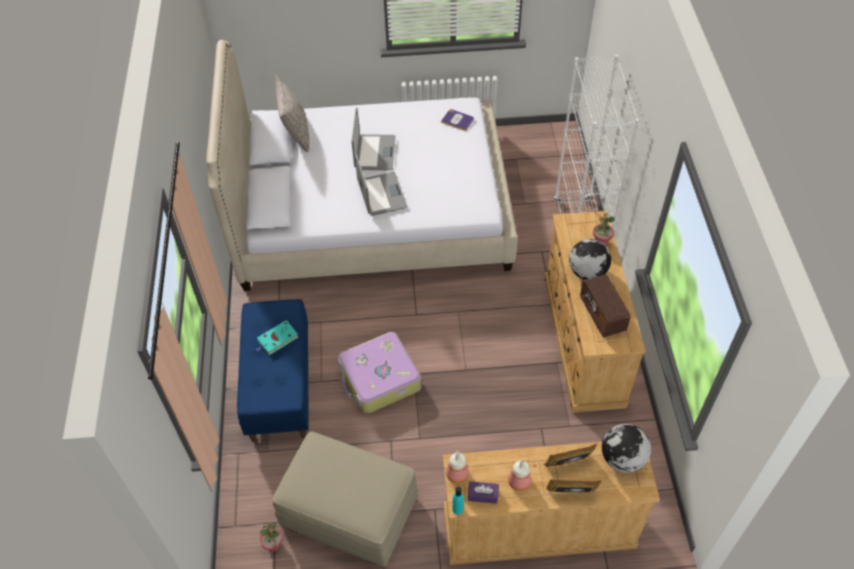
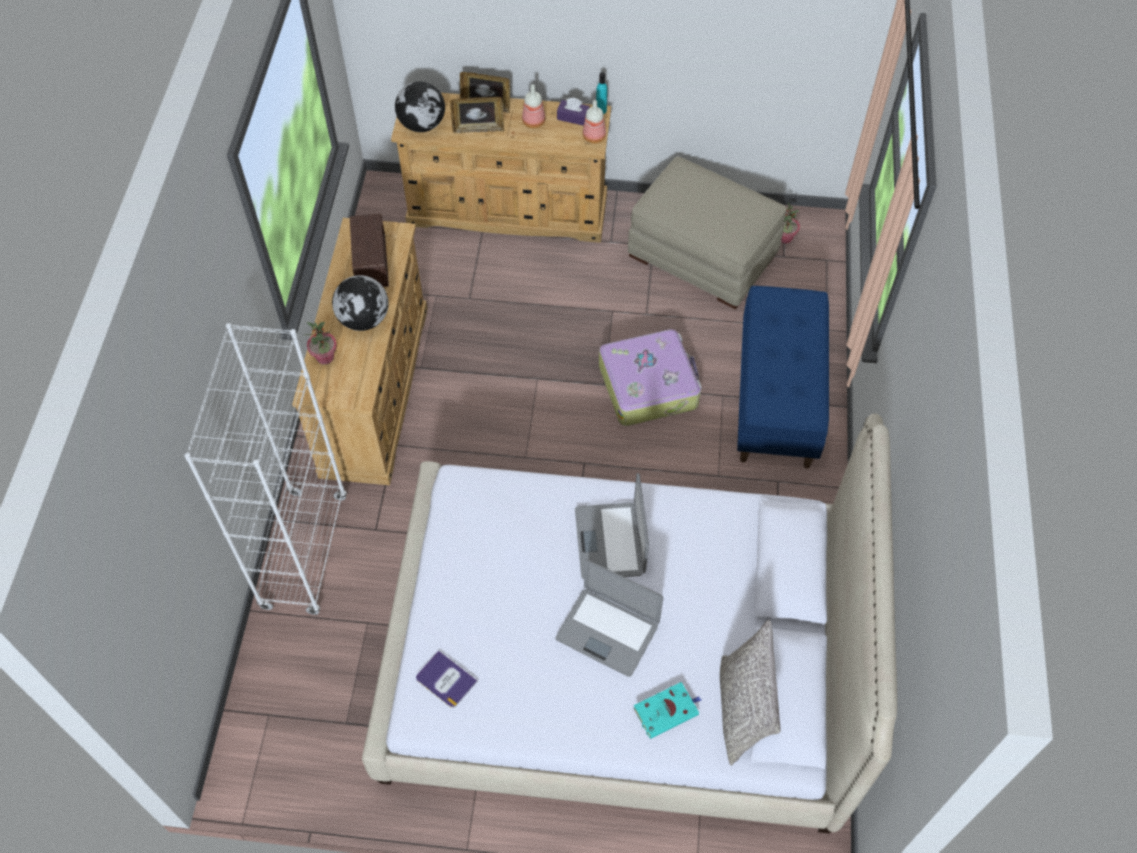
camera: 170 degrees left, 5 degrees up
(277, 339) = (780, 370): turquoise book -> turquoise book (667, 710)
(374, 153) = (607, 631): laptop -> laptop turned 75 degrees counterclockwise

